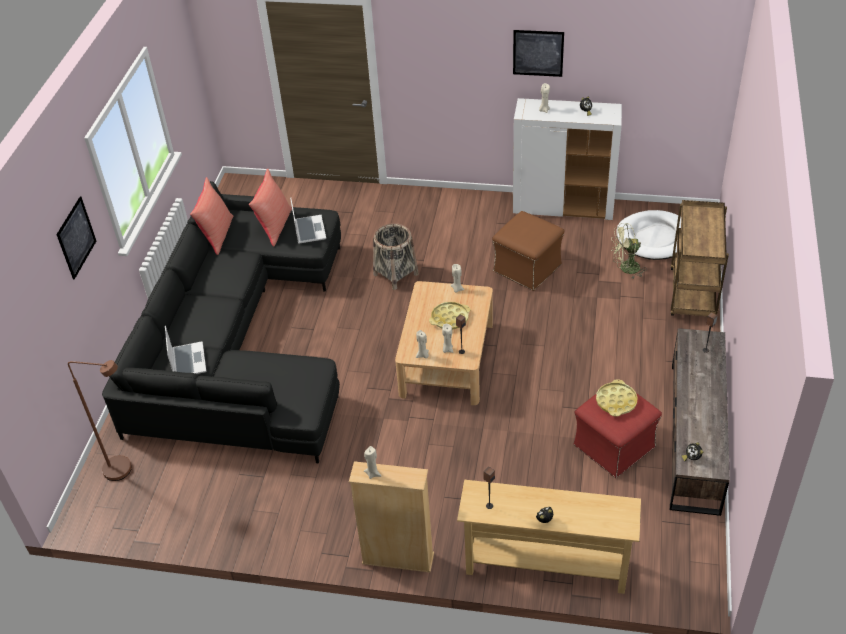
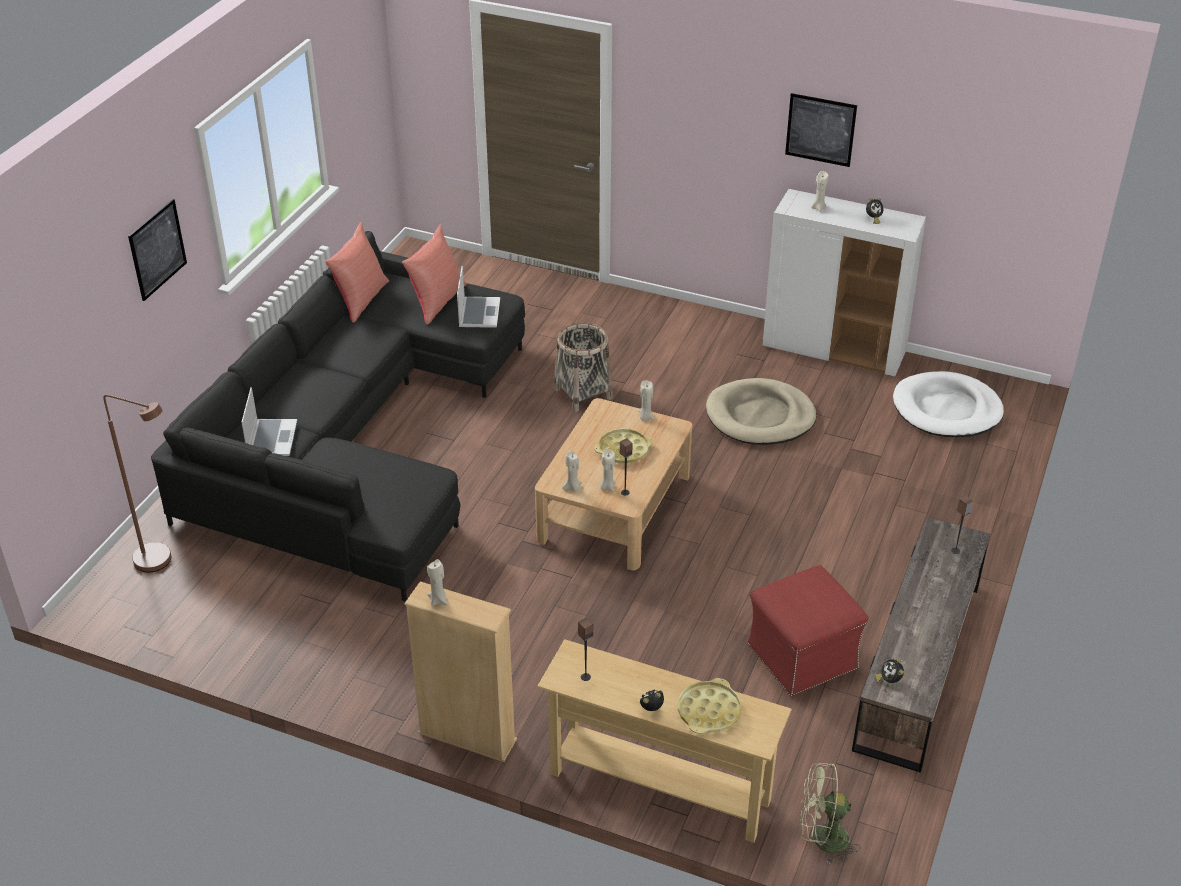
camera: 10 degrees right, 5 degrees down
(528, 268) = (760, 416): brown ottoman -> beige dog bed
(616, 401) = (809, 590): yellow tray -> yellow tray (709, 711)
(625, 269) = (892, 440): green fan -> green fan (822, 839)
(693, 295) = (975, 489): brown cart -> none

